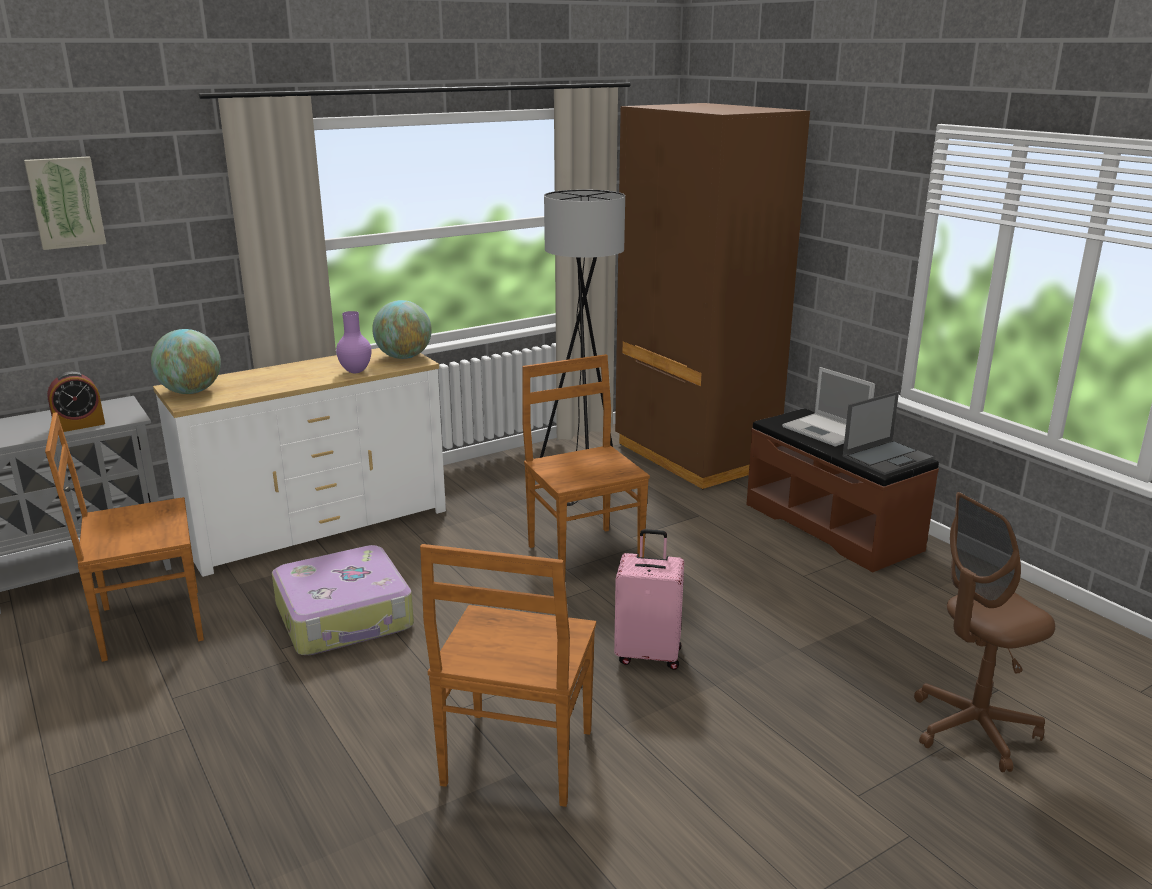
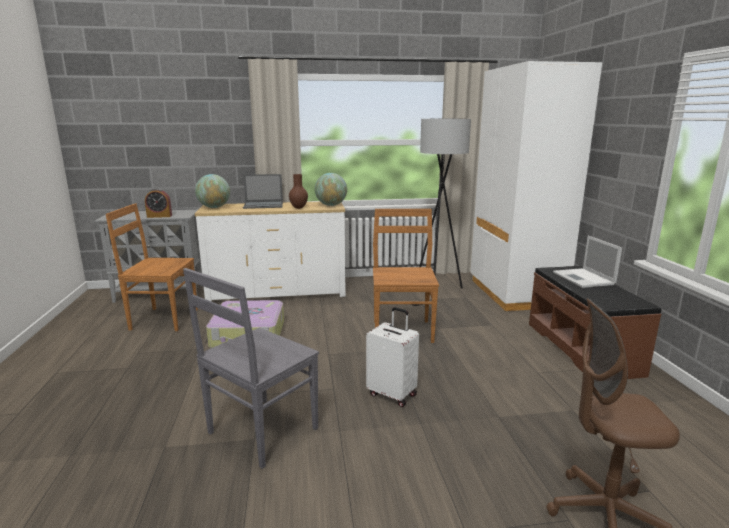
camera: 25 degrees right, 5 degrees down
(65, 202) = (174, 109): picture -> none
(355, 371) = (298, 208): purple vase -> brown vase
(516, 760) = (260, 432): brown chair -> grey chair
(649, 654) = (392, 394): pink suitcase -> white suitcase
(694, 455) = (515, 293): brown wardrobe -> white wardrobe
(887, 457) = (618, 299): laptop -> laptop (264, 205)

